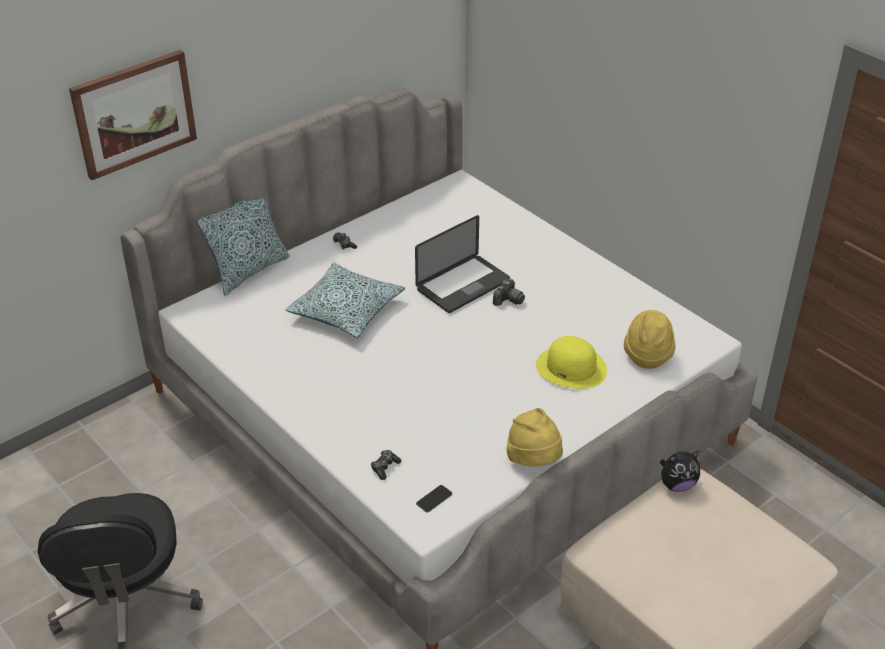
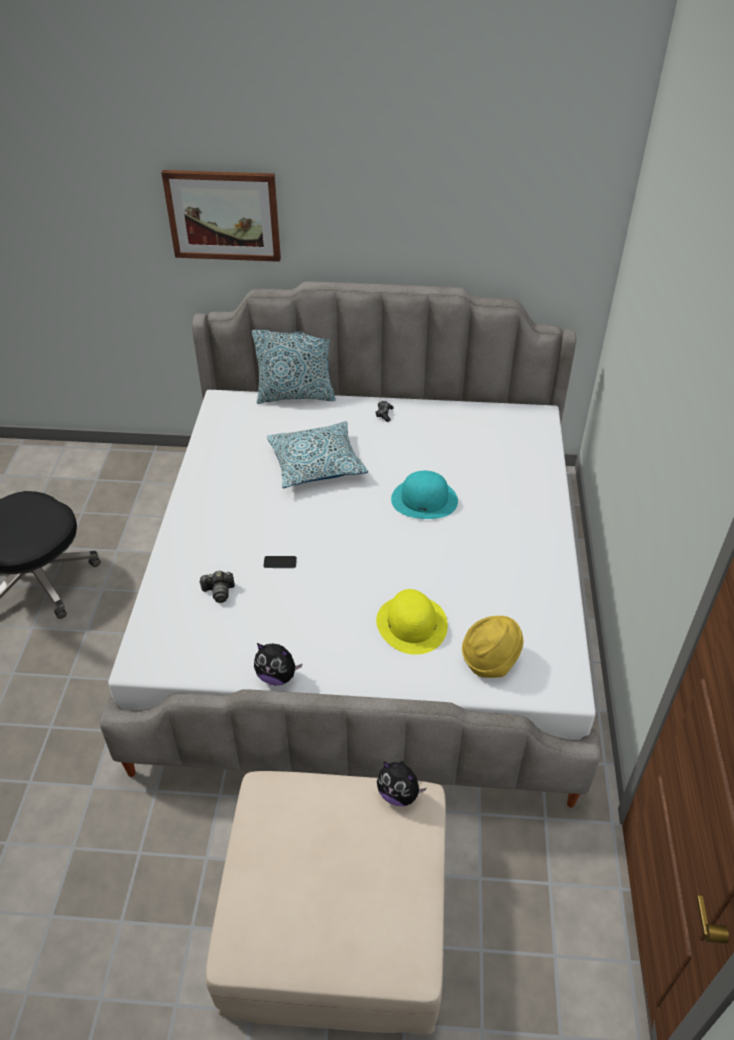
camera: 45 degrees right, 5 degrees up
(385, 467) = (176, 598): game controller -> none
(434, 499) = (172, 648): phone -> phone (280, 562)
(463, 285) = (424, 499): laptop -> turquoise hat
(508, 300) = (442, 534): camera -> camera (219, 591)
(534, 460) = (277, 676): yellow hat -> plush toy

